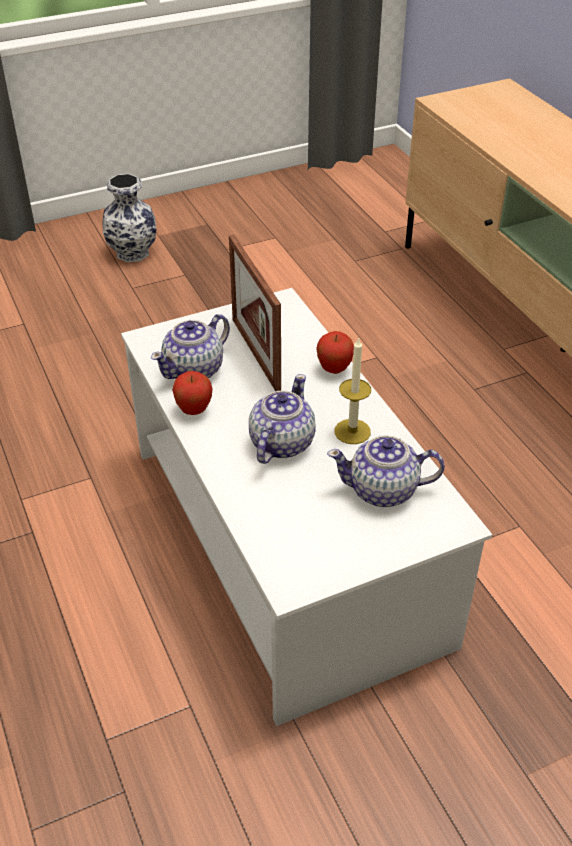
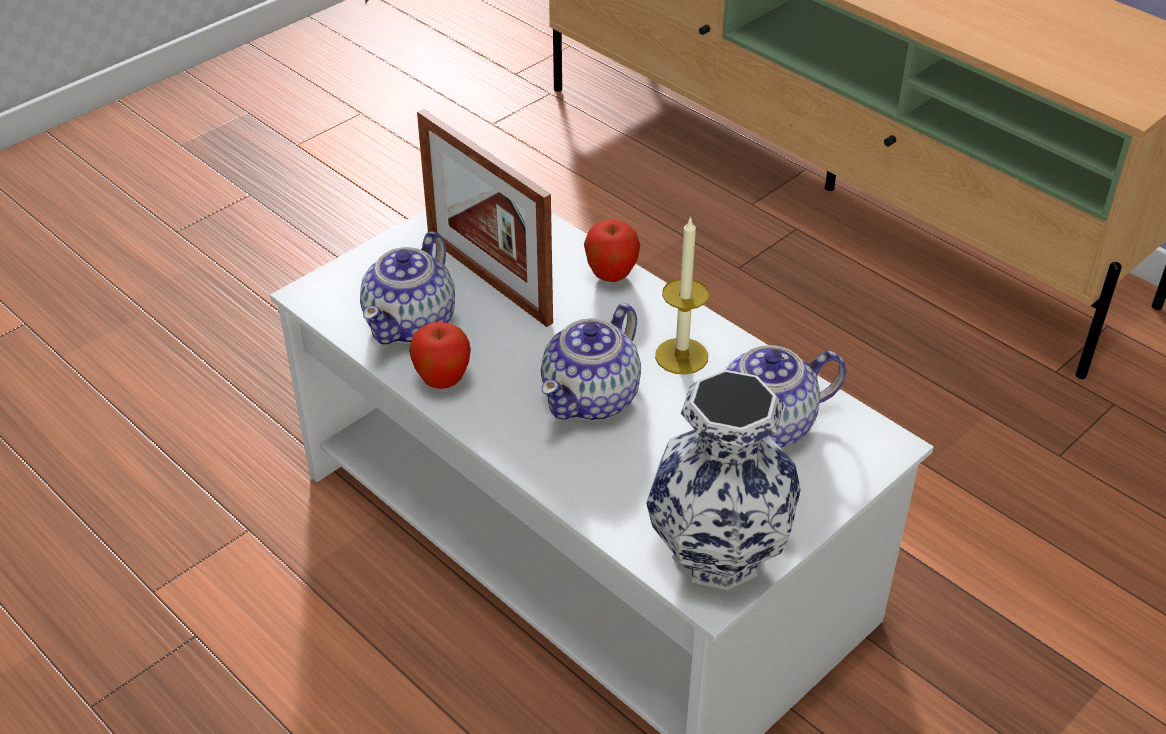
camera: 20 degrees left, 0 degrees up
(132, 252) = (150, 177): vase -> vase (716, 551)
(280, 443) = (592, 397): teapot -> teapot turned 150 degrees counterclockwise

